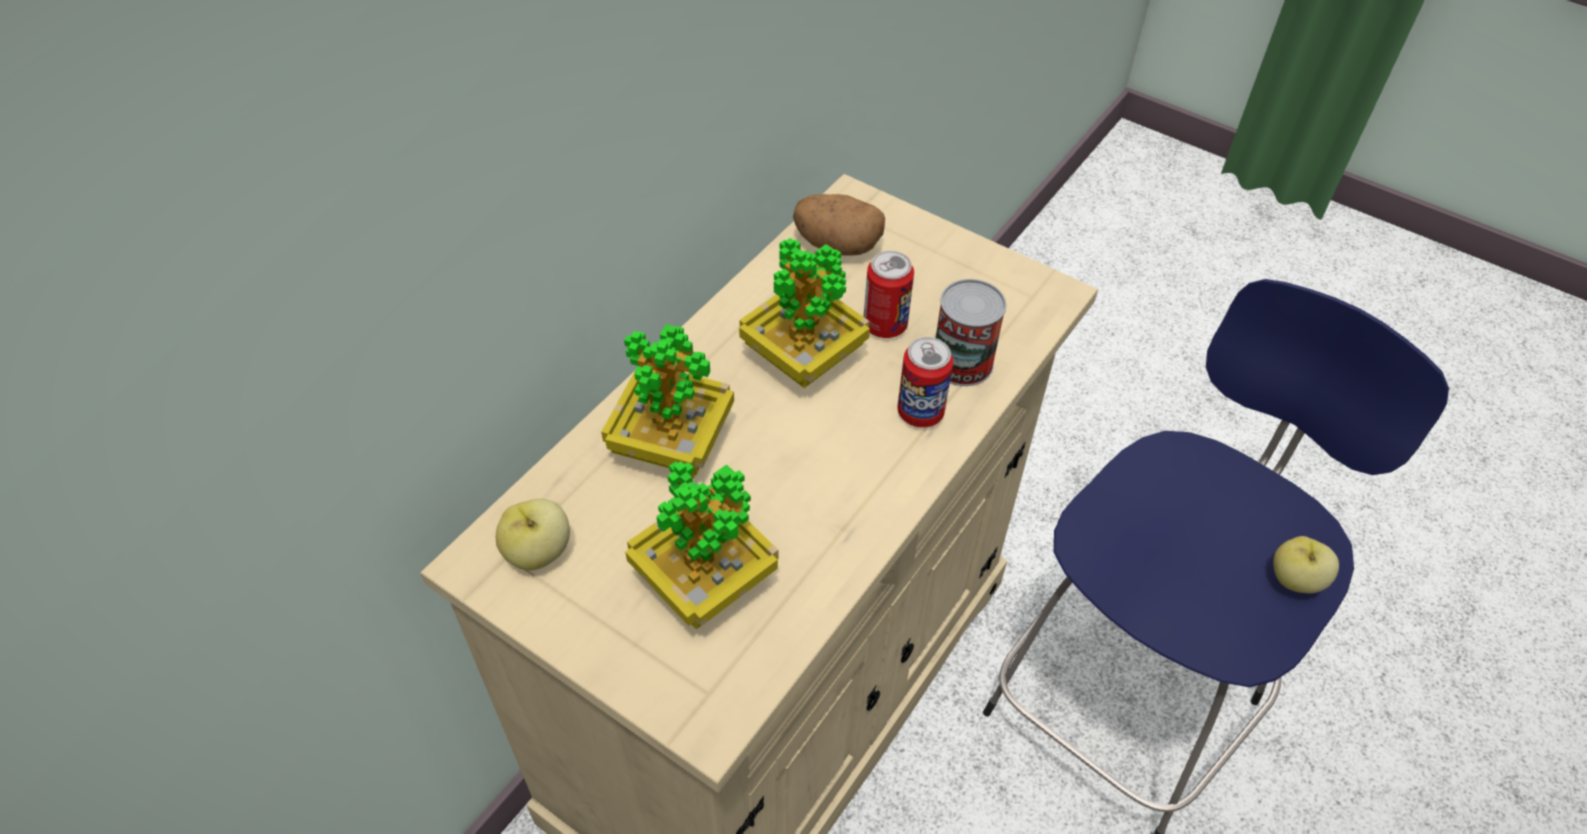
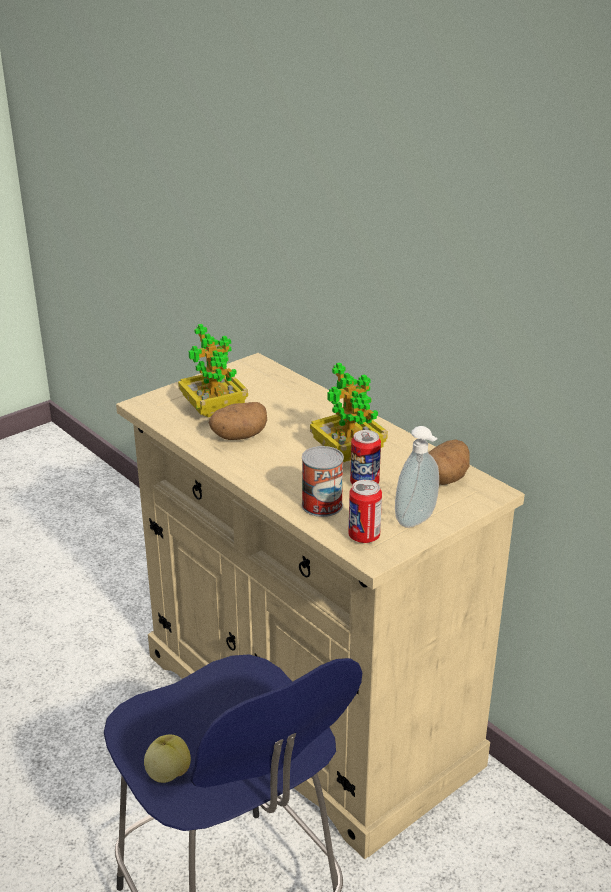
camera: 105 degrees right, 20 degrees down
(538, 553) = (252, 375): apple -> none
(672, 443) = (301, 409): potted plant -> none
(797, 513) = (238, 437): none -> potato
(920, 412) = (288, 483): can -> can (364, 536)
(956, 261) = (417, 521): none -> soap dispenser

